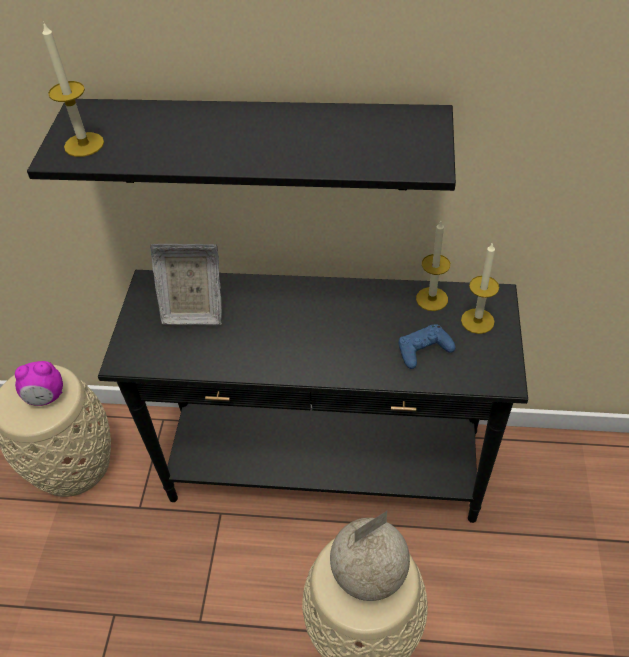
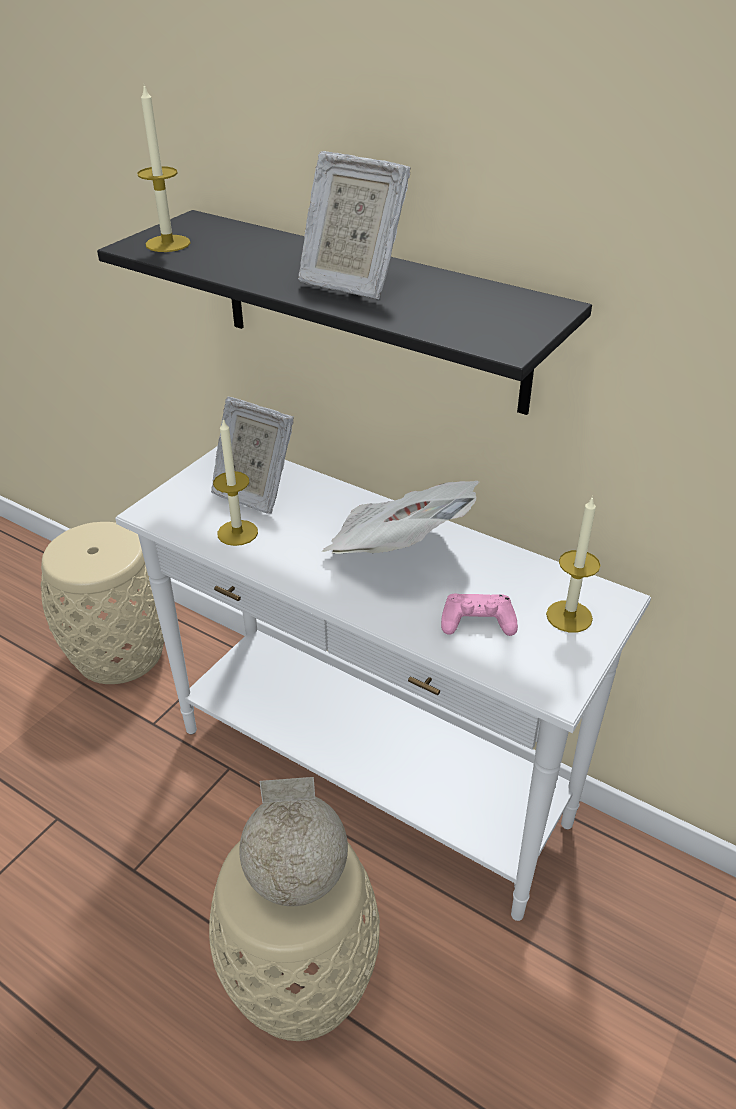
camera: 25 degrees right, 10 degrees down
(46, 397) = (101, 553): alarm clock -> none
(269, 140) = (350, 282): none -> picture frame
(326, 469) = (373, 775): black console table -> white console table
(333, 315) = (397, 549): none -> newspaper
(424, 350) = (477, 621): blue game controller -> pink game controller
(432, 299) = (528, 573): candle -> candle (237, 533)

